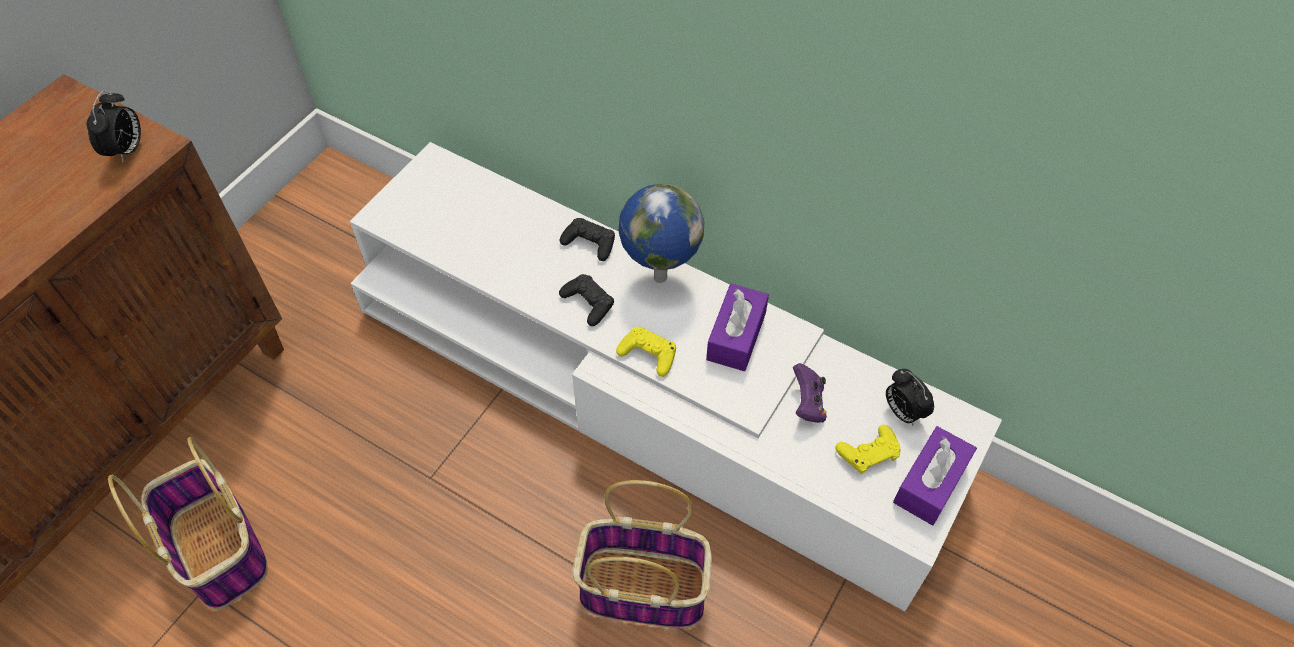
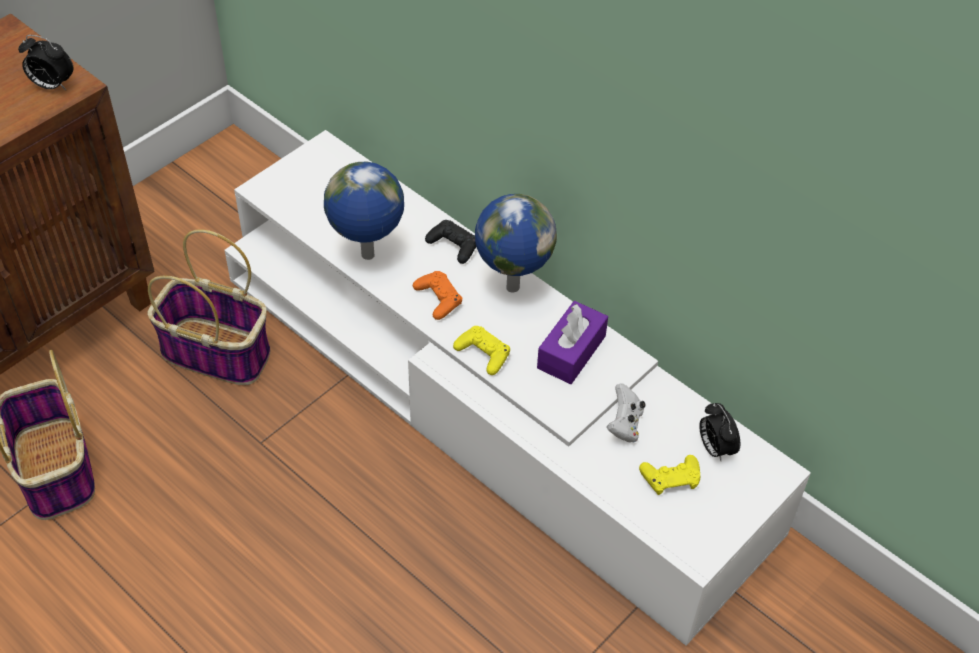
camera: 10 degrees right, 5 degrees down
(127, 150) = (52, 85): alarm clock -> alarm clock turned 90 degrees clockwise
(505, 270) = (368, 256): none -> globe
(588, 303) = (438, 299): black game controller -> orange game controller
(645, 588) = (440, 578): basket -> basket (218, 352)
(807, 404) = (624, 425): purple game controller -> white game controller
(930, 483) = (723, 515): purple tissue box -> none

